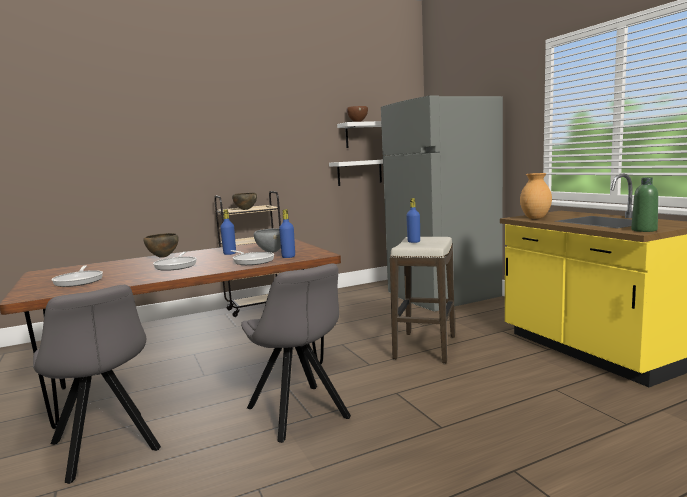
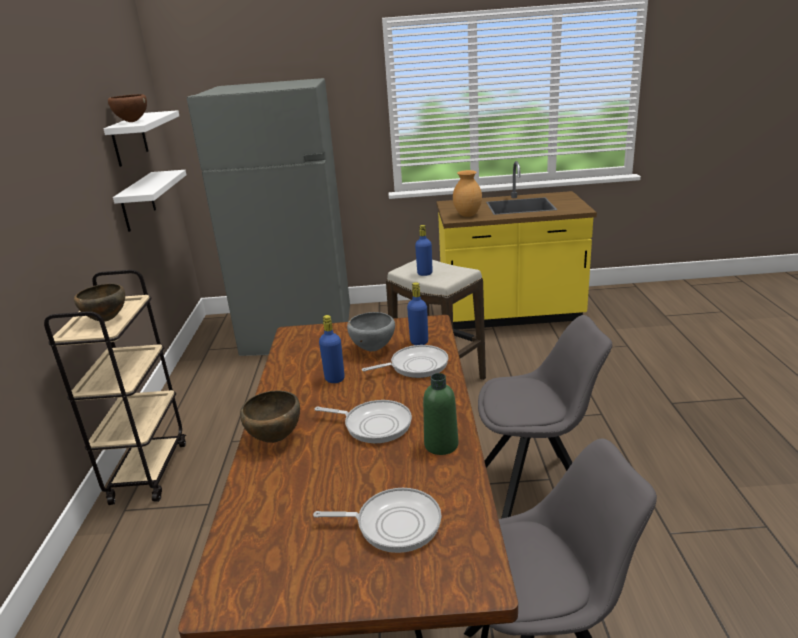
camera: 65 degrees left, 15 degrees up
(644, 230) = (577, 207): green bottle -> green bottle (441, 445)

